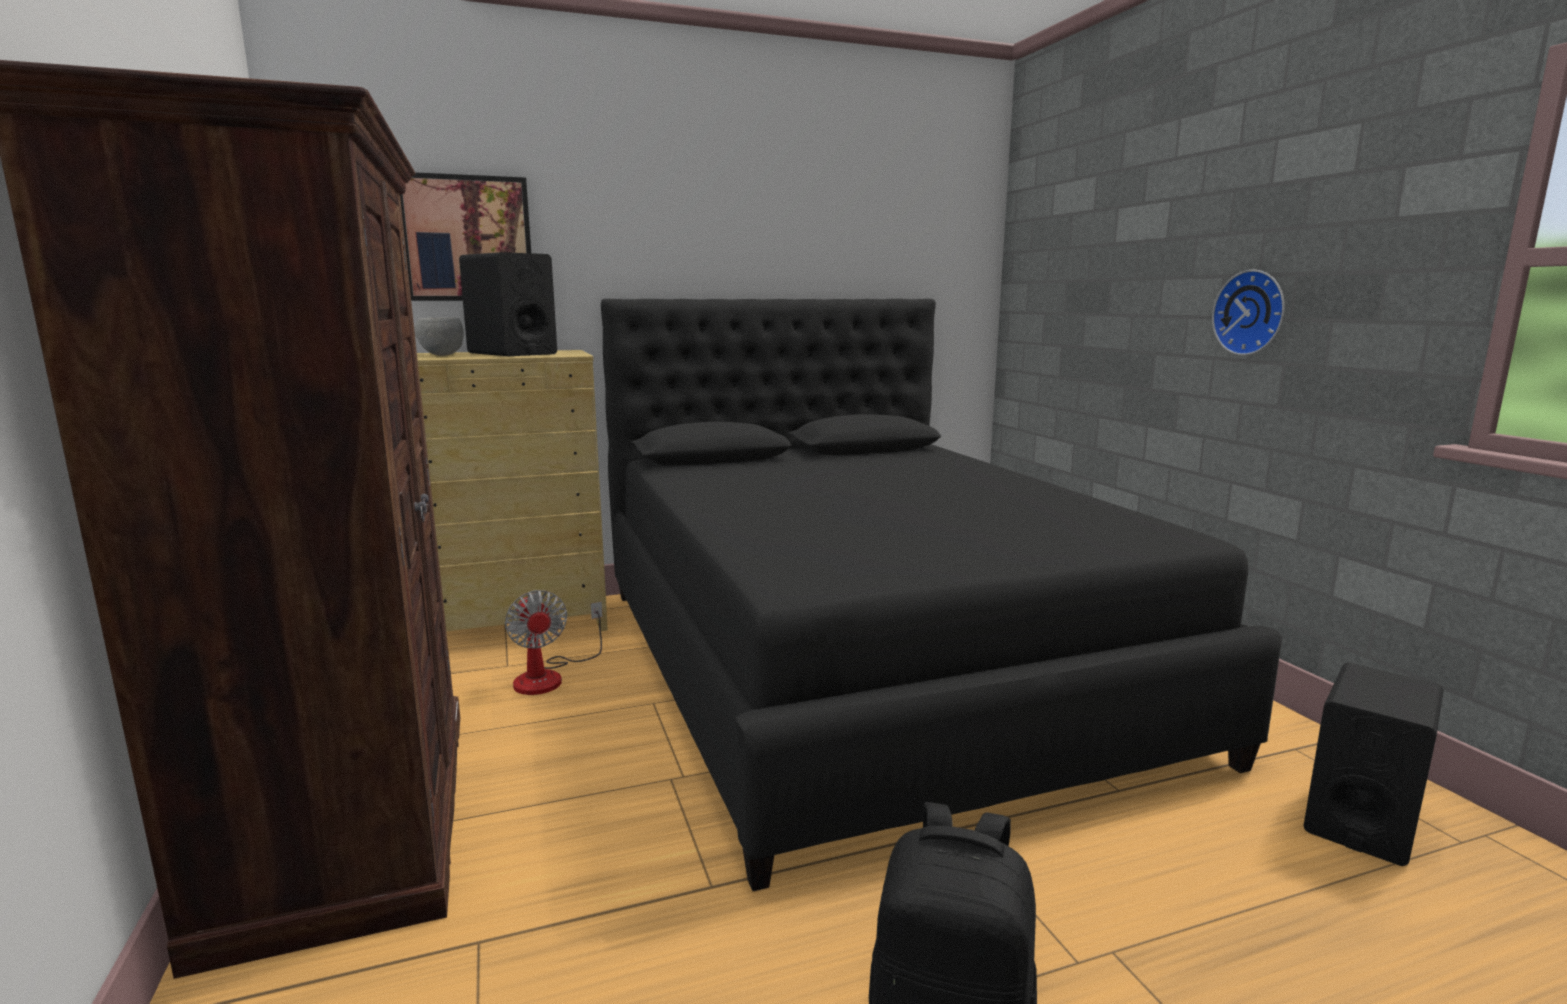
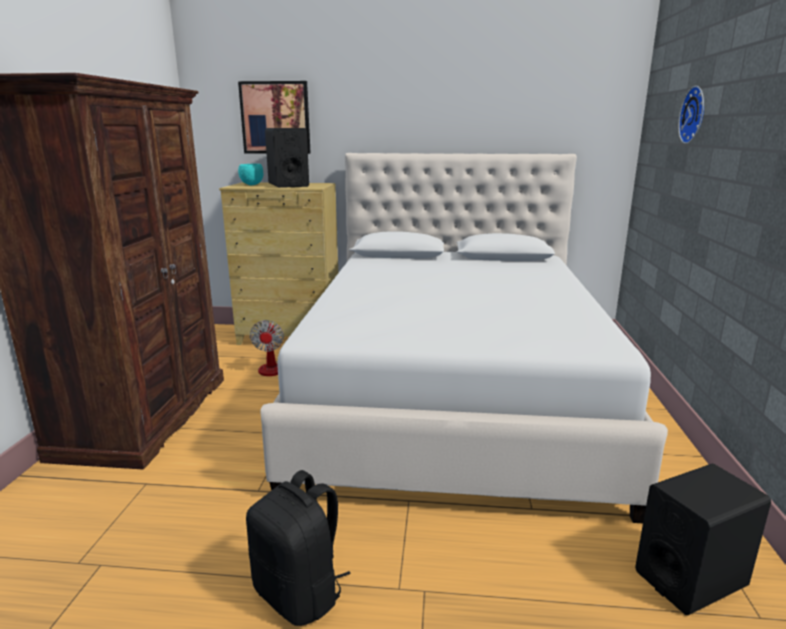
camera: 25 degrees right, 5 degrees up
(441, 355) = (251, 185): grey bowl -> turquoise bowl
(866, 664) = (452, 396): black bed -> white bed
(1252, 312) = (750, 181): wall clock -> wall clock (695, 115)

